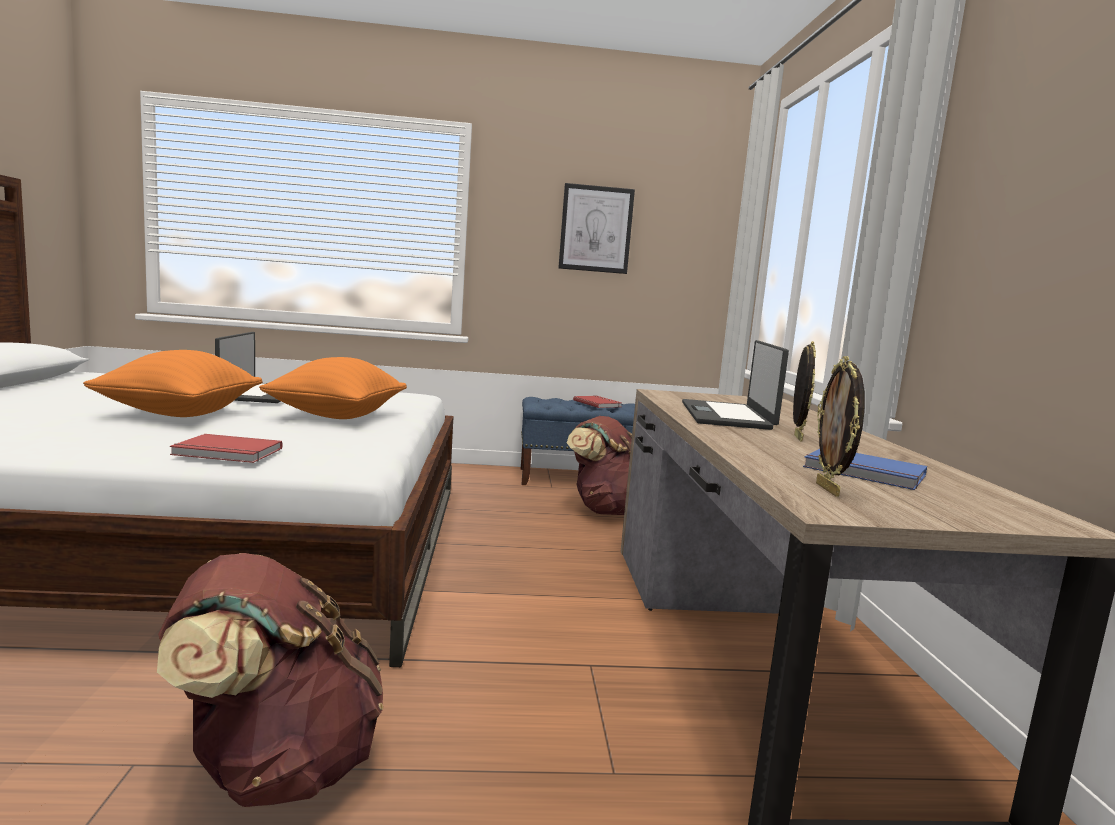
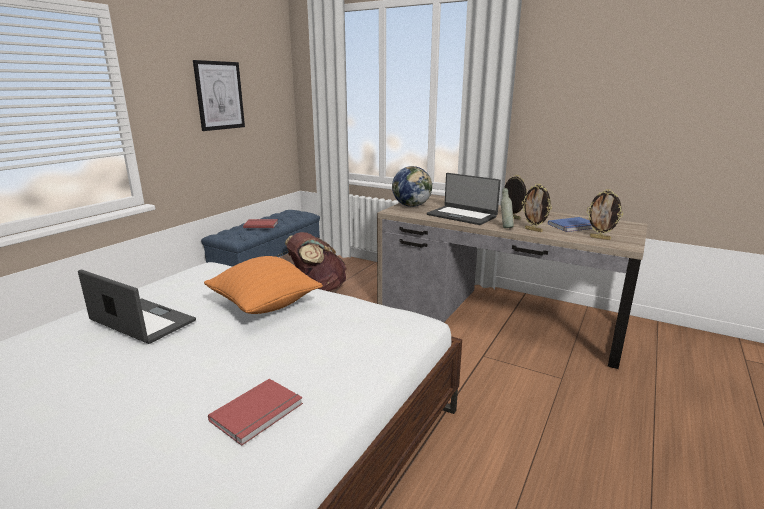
camera: 55 degrees left, 10 degrees up
(180, 414) = (199, 368): orange pillow -> none
(227, 453) = (369, 357): red book -> red book (259, 413)
(276, 766) = (528, 471): brown backpack -> none
(712, 397) = (411, 206): none -> globe
(722, 434) = (505, 227): none -> grey bottle
(752, 448) = (533, 230): none -> picture frame

